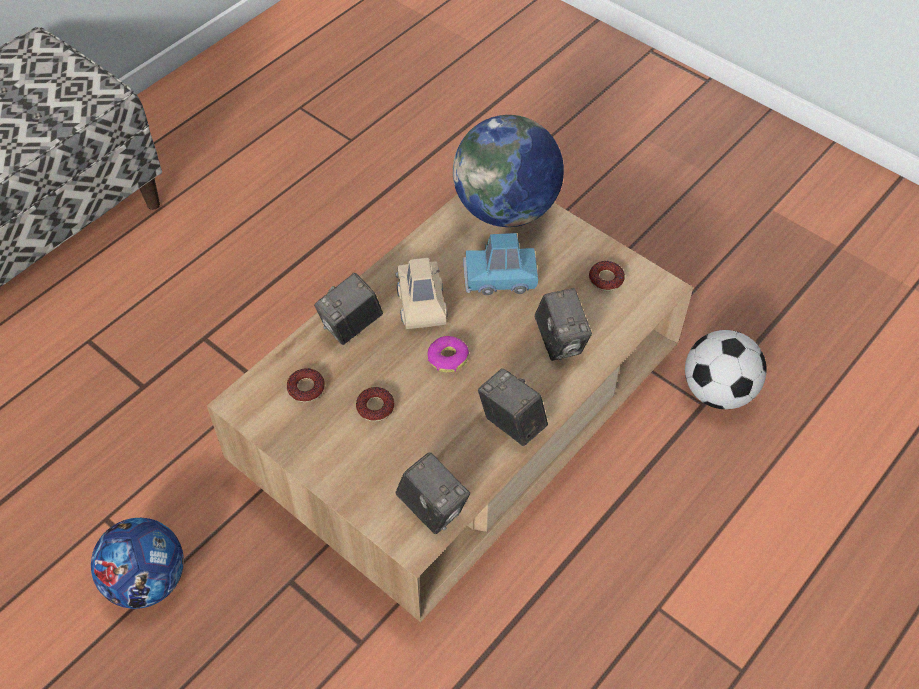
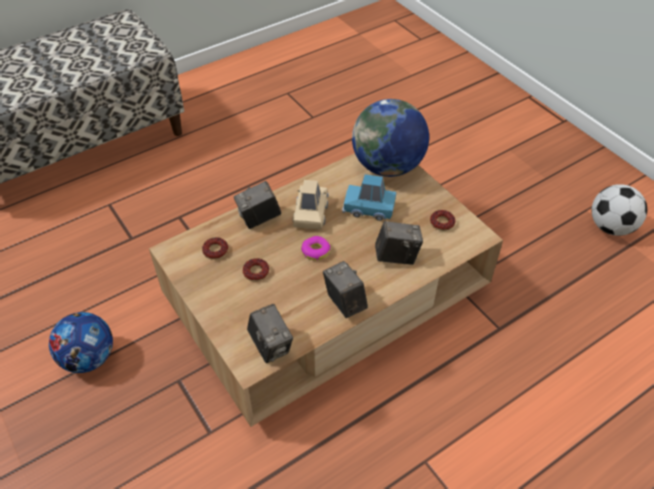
camera: 15 degrees right, 5 degrees down
(560, 341) = (396, 256): camera -> camera turned 90 degrees counterclockwise
(717, 391) = (512, 322): football -> football (610, 227)

